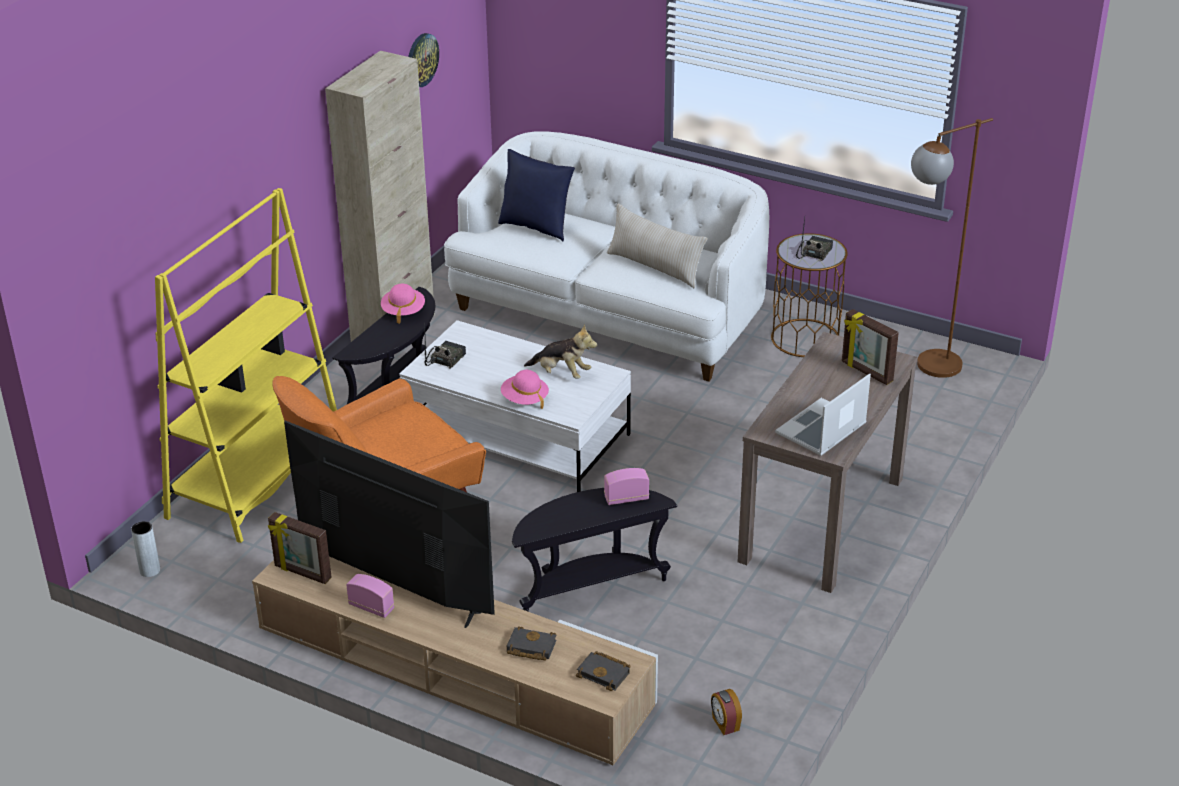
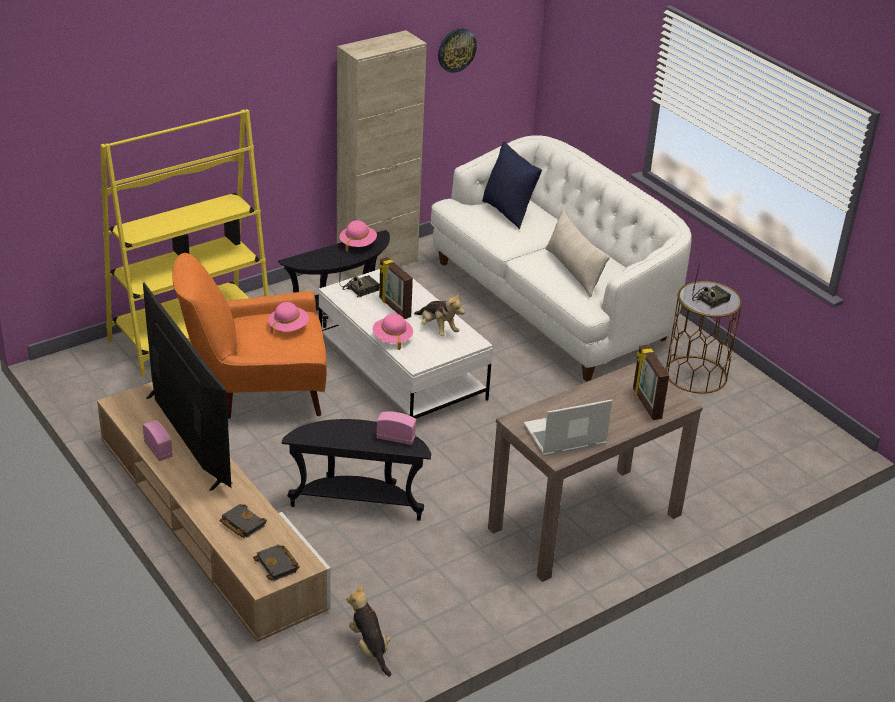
camera: 25 degrees right, 0 degrees up
(150, 570) = (68, 373): grey vase -> none
(302, 573) = (134, 407): picture frame -> picture frame (394, 308)
(406, 425) = (288, 327): none -> pink hat
(725, 724) = (369, 648): alarm clock -> plush toy
(926, 369) = (780, 435): brown floor lamp -> none

